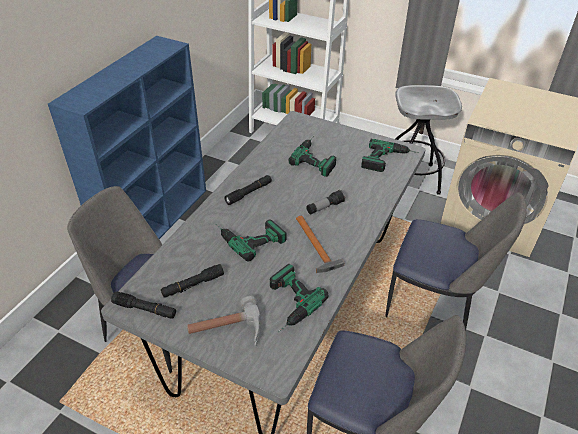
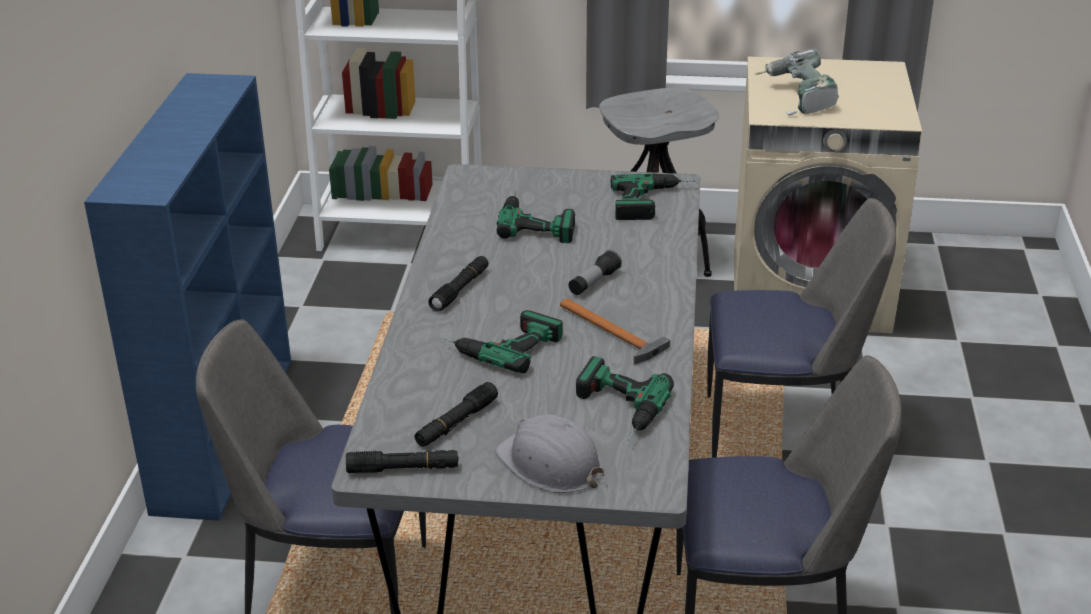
camera: 20 degrees left, 10 degrees down
(226, 332) = (550, 464): hammer -> grey hard hat
(506, 111) = (797, 98): none -> power drill

